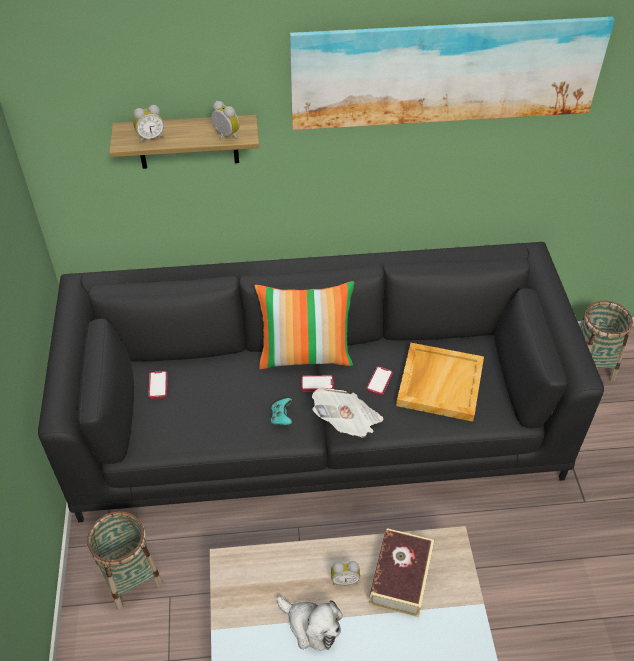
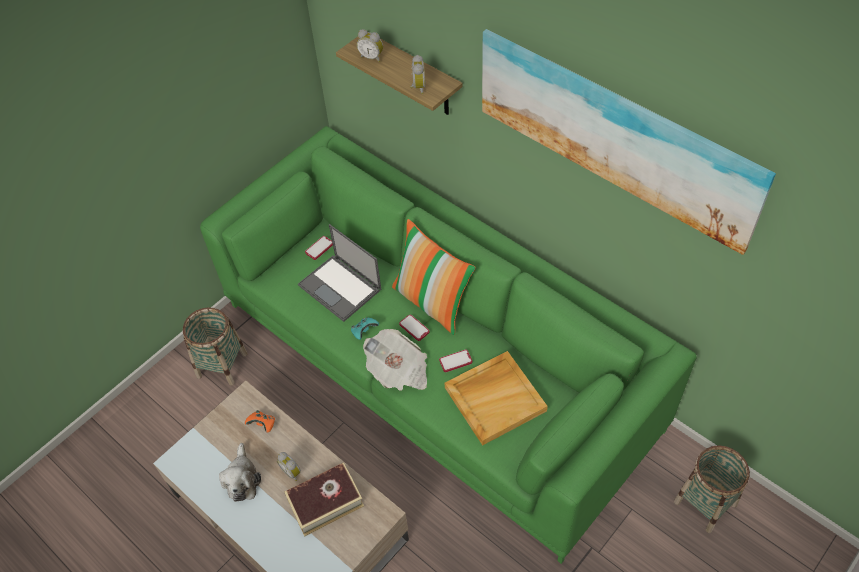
camera: 50 degrees right, 5 degrees up
(218, 400) = (340, 288): none -> laptop
(272, 568) = (263, 424): none -> orange game controller
(317, 424) = (436, 365): black sofa -> green sofa

